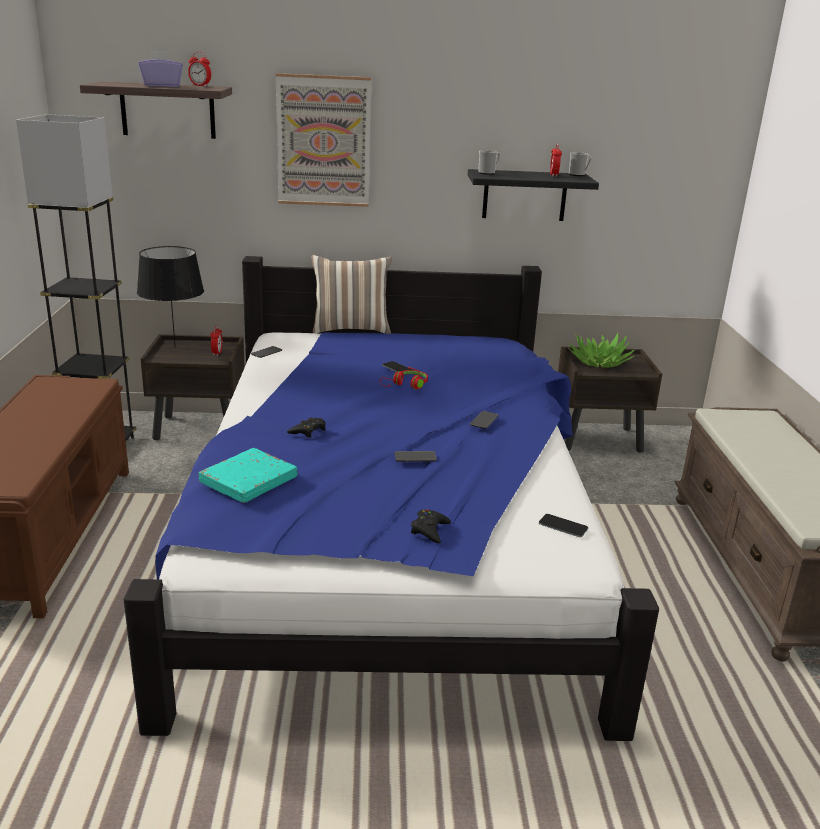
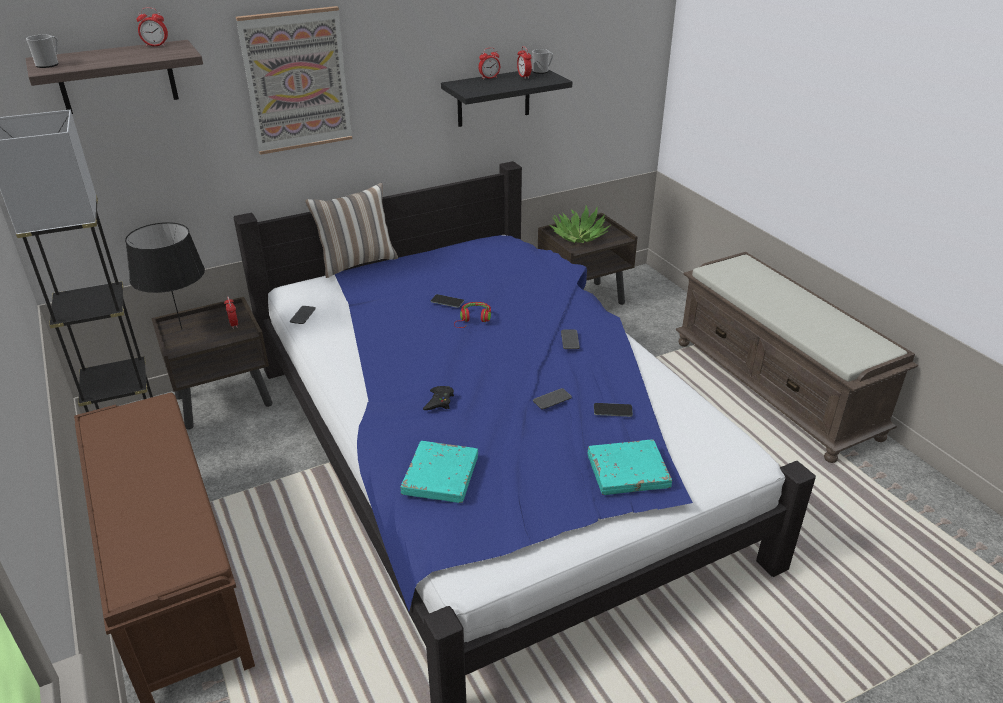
camera: 25 degrees left, 10 degrees up
(162, 86) = (120, 57): purple tissue box -> none
(429, 530) = (628, 471): black game controller -> turquoise book
(488, 173) = (467, 86): mug -> mug (50, 64)
(518, 172) = (489, 78): none -> alarm clock
(563, 526) = (706, 427): phone -> phone (613, 410)

